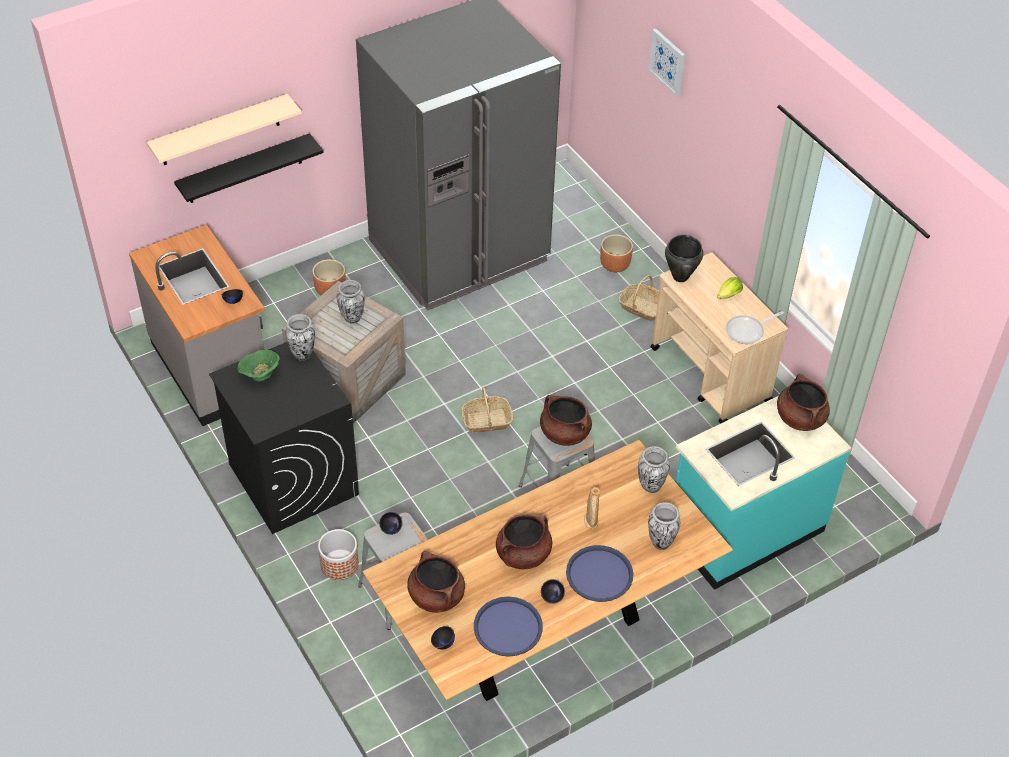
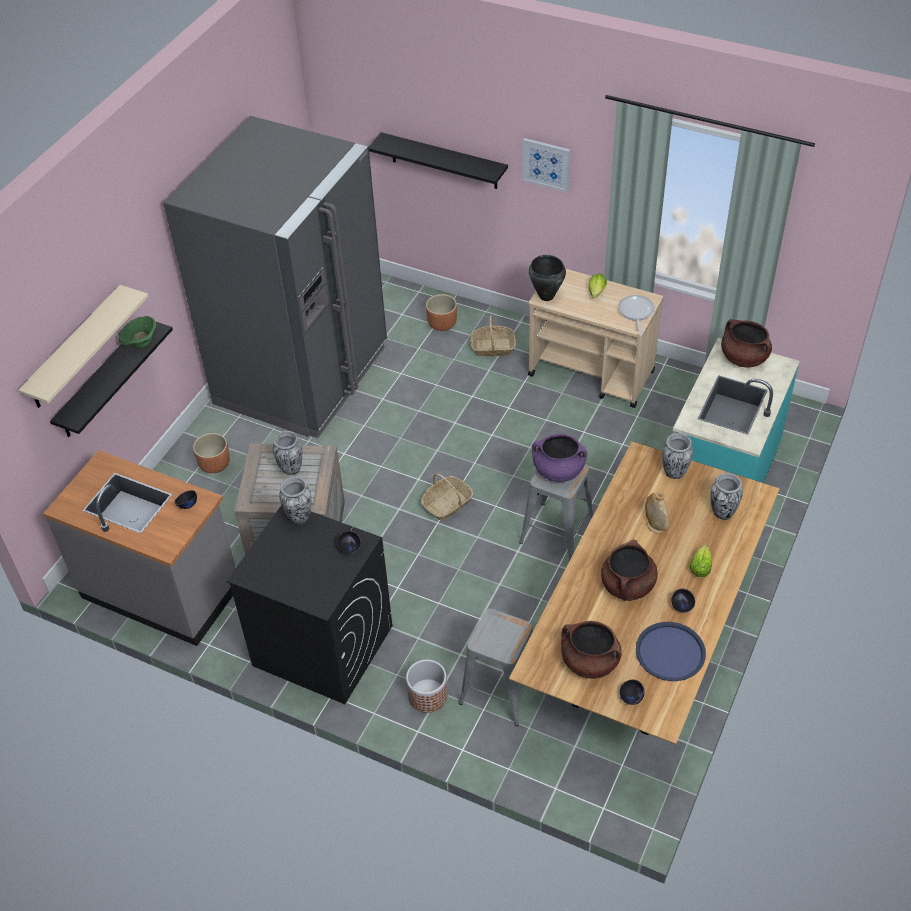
camera: 30 degrees left, 0 degrees up
(260, 375) = (276, 556): green bowl -> green bowl (140, 343)
(391, 529) = (488, 630): black bowl -> black bowl (350, 549)
(564, 433) = (558, 471): brown cooking pot -> purple cooking pot
(599, 574) = (700, 566): blue tray -> lettuce
(661, 109) = (444, 161): none -> black shelf
(667, 62) = (443, 112): picture -> picture (546, 164)
(747, 331) = (636, 313): frying pan -> frying pan turned 150 degrees clockwise

